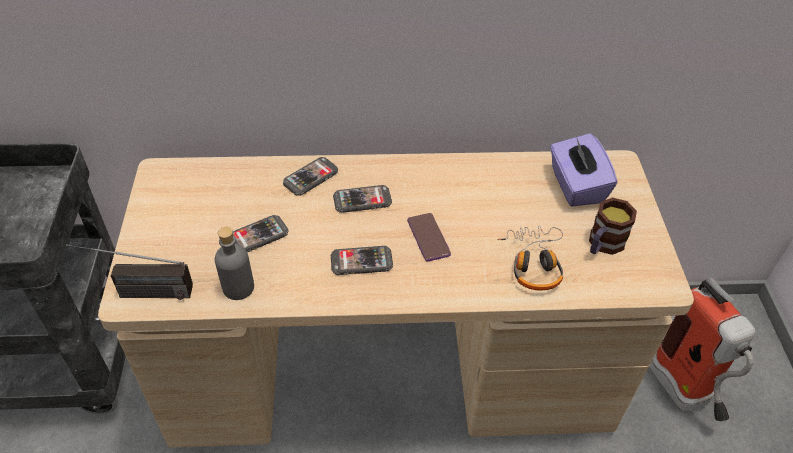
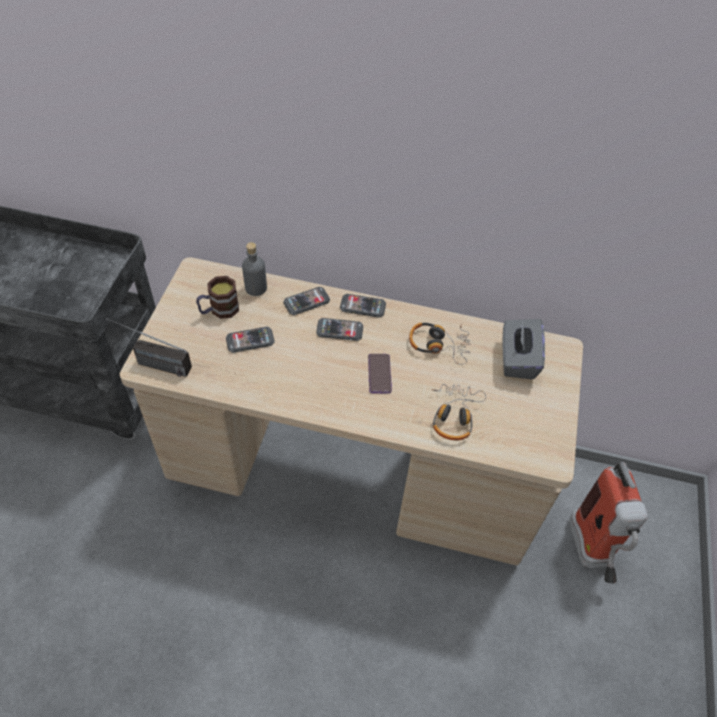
camera: 15 degrees right, 5 degrees up
(238, 287) = (223, 378): grey bottle -> grey bottle (256, 288)
(361, 262) = (320, 380): phone -> phone (362, 307)
(483, 190) = (439, 345): none -> headphones
(575, 186) = (517, 359): purple tissue box -> grey tissue box
(602, 245) = (517, 415): mug -> mug (219, 310)

